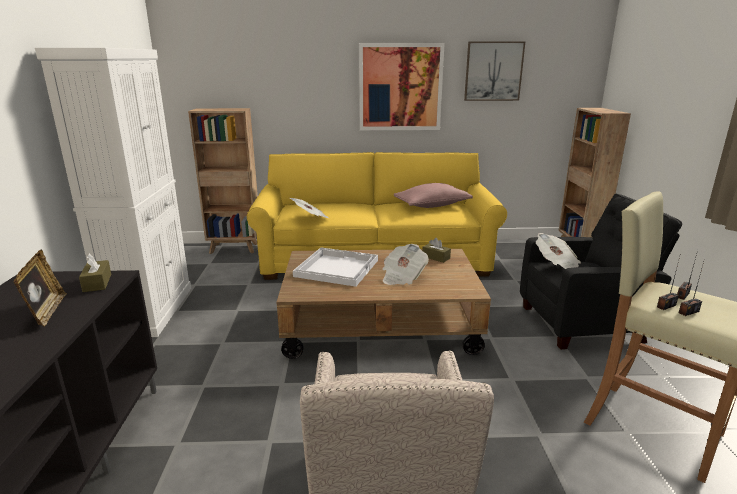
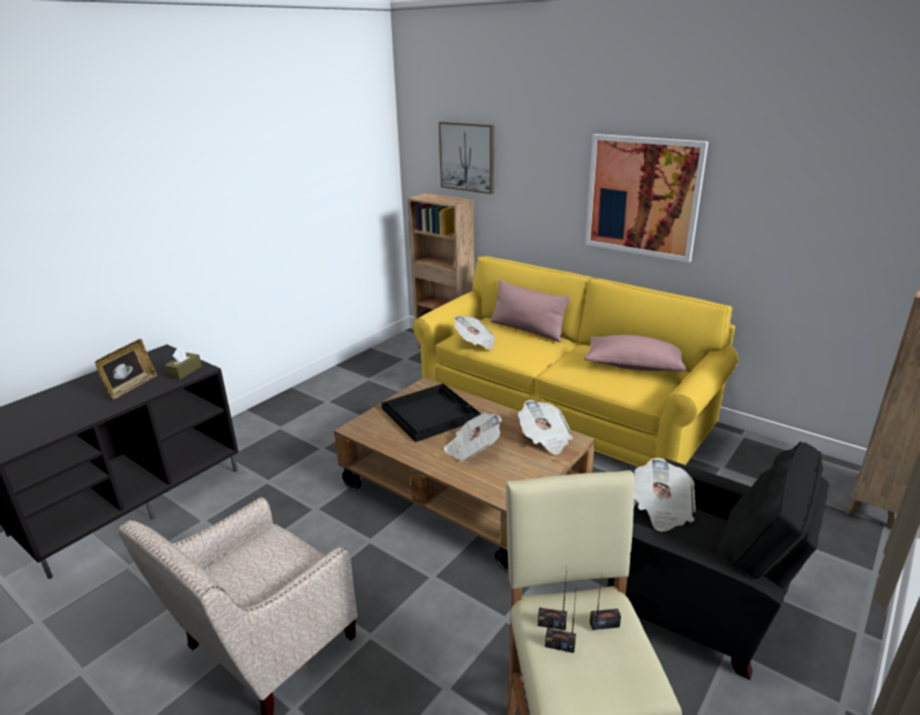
camera: 40 degrees right, 5 degrees up
(151, 310) = (312, 393): white cabinet -> none
(333, 204) = (527, 330): none -> pink pillow
(336, 268) = (430, 413): white tray -> black tray
(436, 257) = (545, 439): brown tissue box -> newspaper
(493, 71) = (783, 189): picture -> picture (467, 157)

